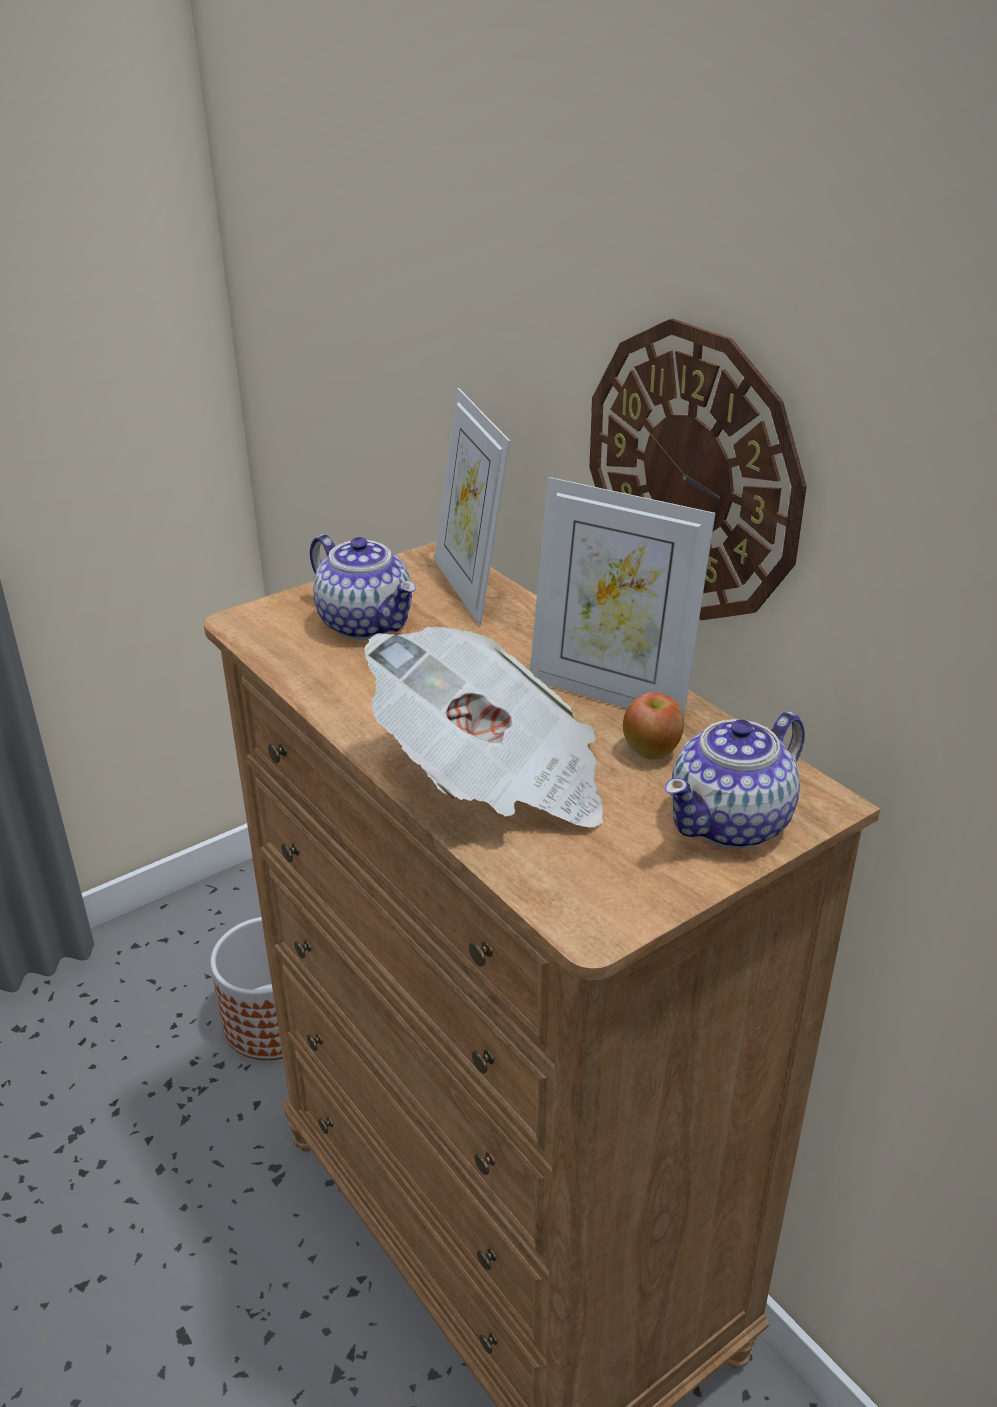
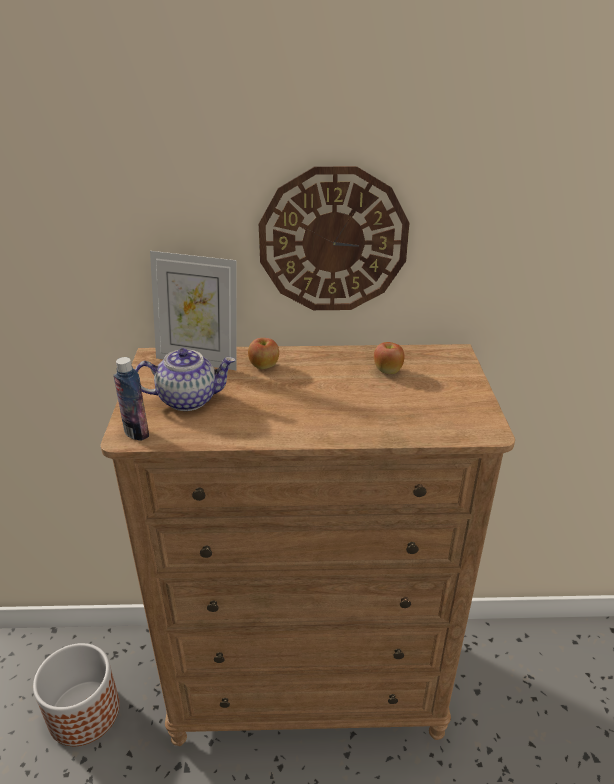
camera: 55 degrees left, 0 degrees up
(257, 623) = (136, 432): none -> bottle
(493, 780) = (367, 415): newspaper -> none
(518, 641) = (264, 366): none -> apple
(611, 693) = (335, 362): picture frame -> none
(732, 822) = (452, 374): teapot -> none

